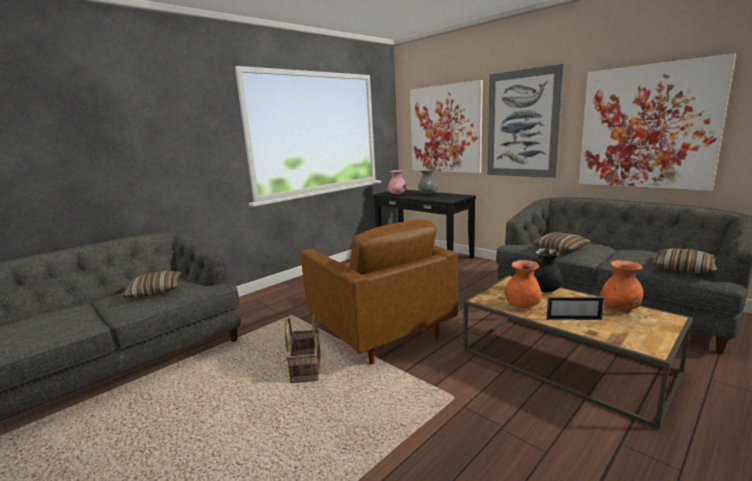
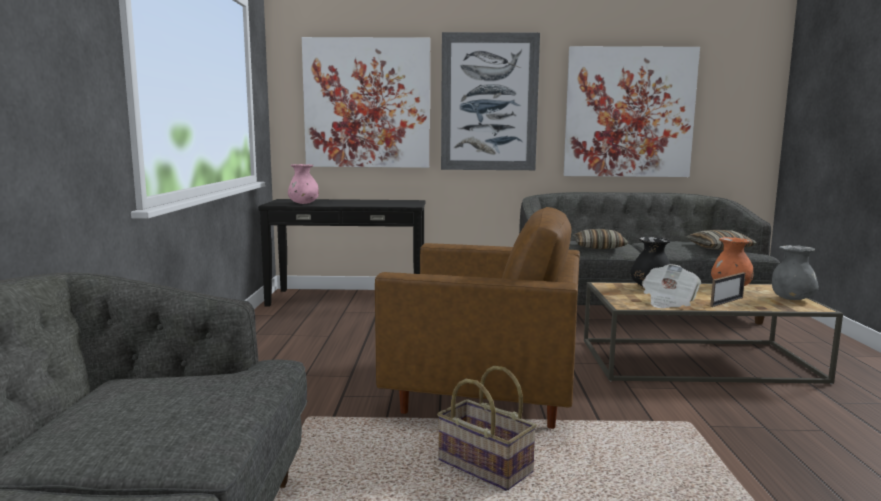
camera: 45 degrees left, 5 degrees down
(155, 291) = (158, 403): pillow -> none
(428, 194) = (353, 201): grey vase -> grey vase (791, 299)
(522, 305) = (668, 302): orange vase -> newspaper

